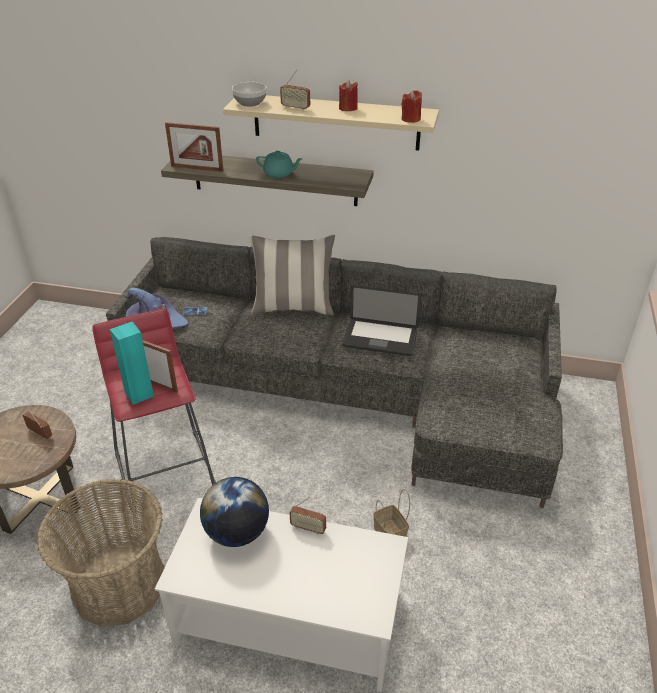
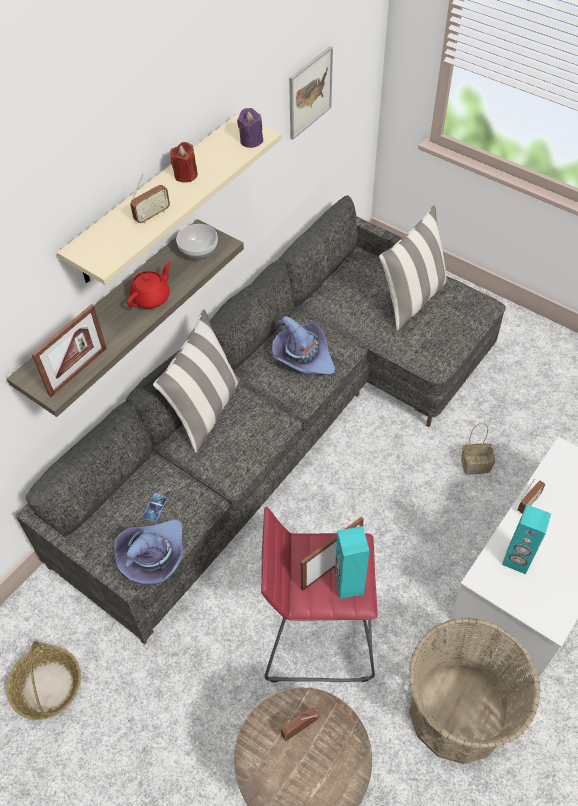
camera: 65 degrees left, 15 degrees up
(84, 351) = (47, 686): none -> basket
(237, 533) = (516, 560): globe -> turquoise speaker
(250, 103) = (103, 250): bowl -> bowl (198, 251)
(279, 174) = (152, 298): turquoise teapot -> red teapot
(380, 339) = (302, 356): laptop -> purple hat
(410, 119) = (251, 141): red candle -> purple candle
(502, 386) = (411, 299): none -> pillow
(542, 154) = (310, 92): none -> picture

